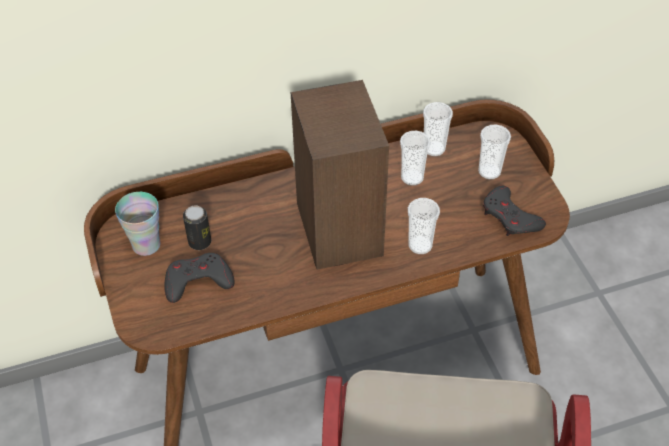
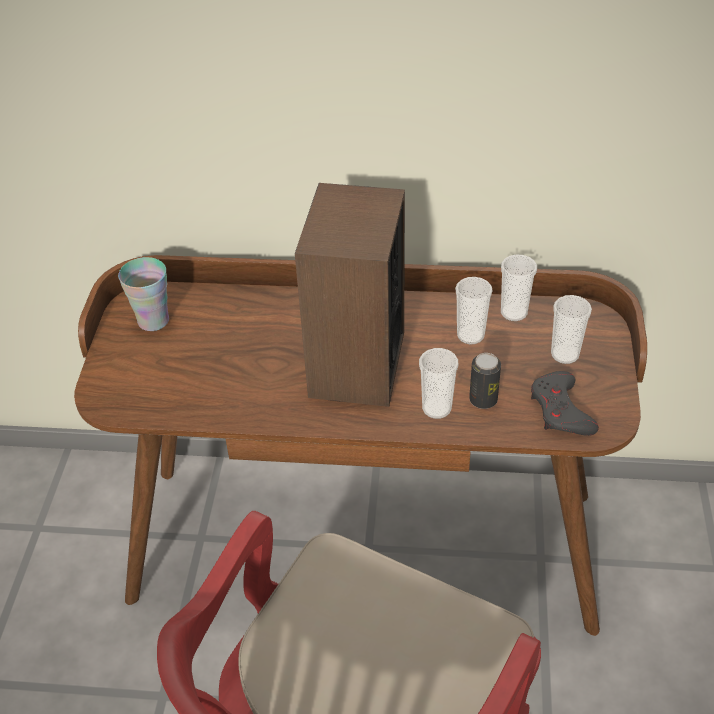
camera: 25 degrees right, 5 degrees down
(198, 281) = (181, 371): grey game controller -> none
(200, 242) = (206, 334): can -> can (483, 400)

